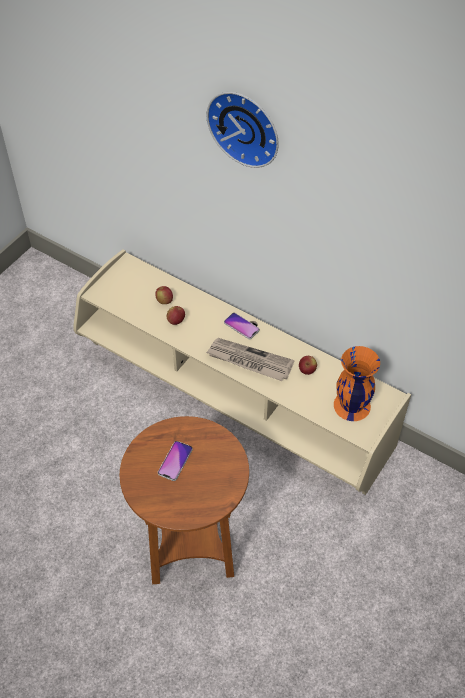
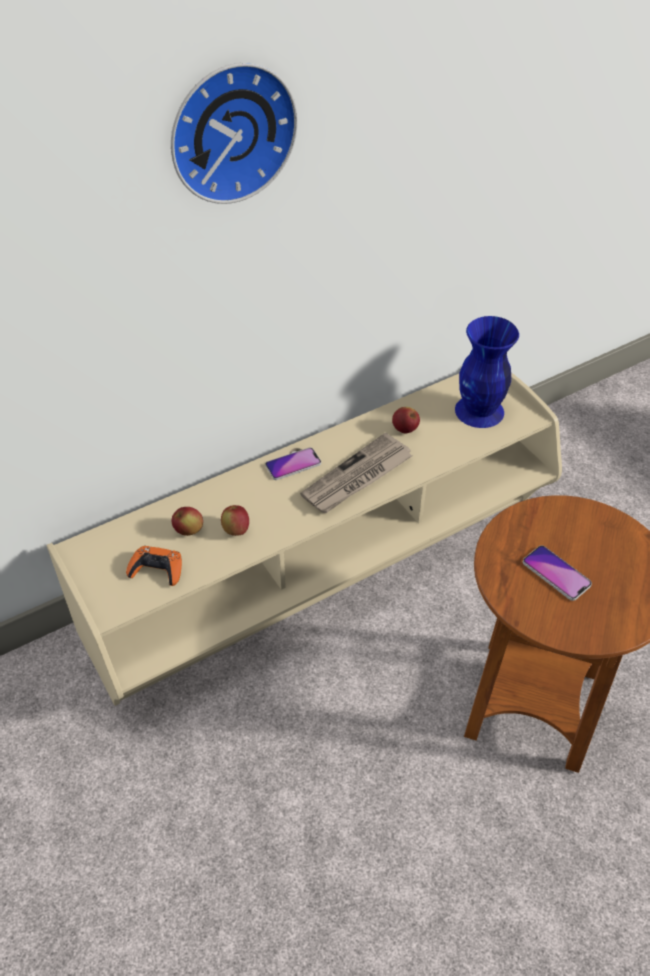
camera: 65 degrees left, 5 degrees down
(131, 300) = (157, 569): none -> orange game controller
(351, 405) = (479, 411): orange vase -> blue vase

